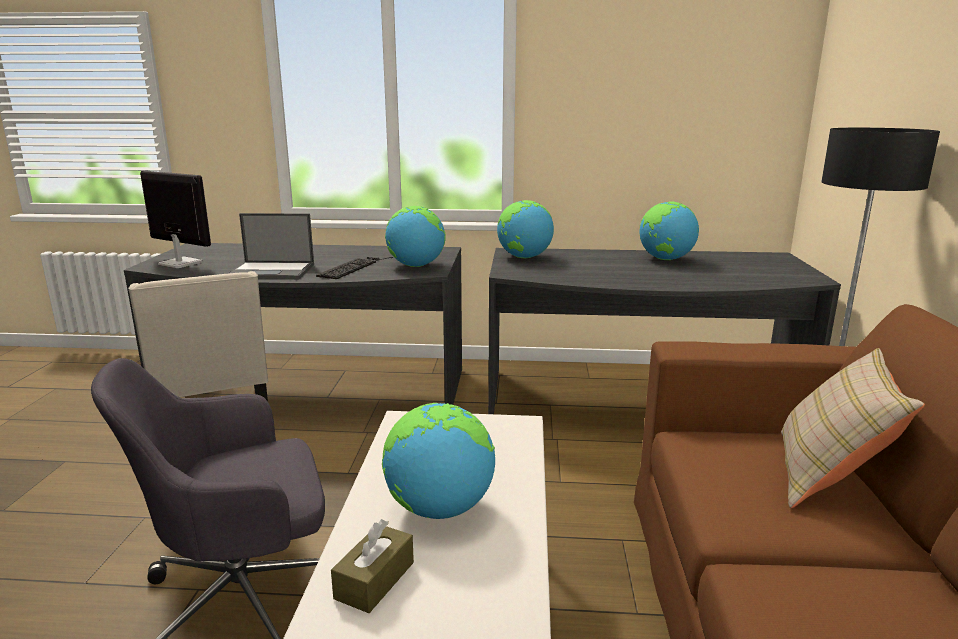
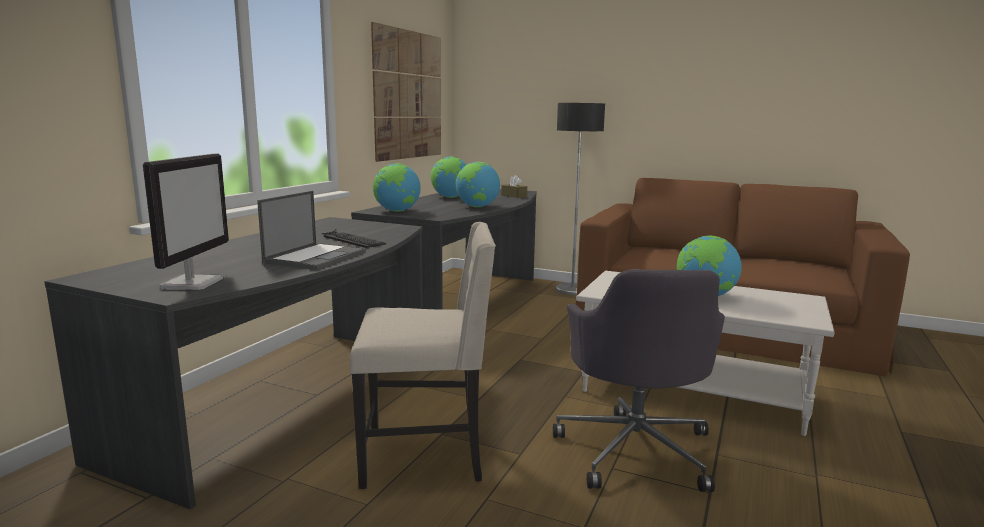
camera: 70 degrees left, 5 degrees down
(180, 263) = (192, 283): monitor -> monitor turned 135 degrees clockwise
(375, 580) = (768, 311): brown tissue box -> brown tissue box (514, 196)
(416, 265) = (376, 228): globe -> globe (477, 207)
(676, 111) = (408, 95): none -> picture
(828, 476) = (675, 251): beige pillow -> none

